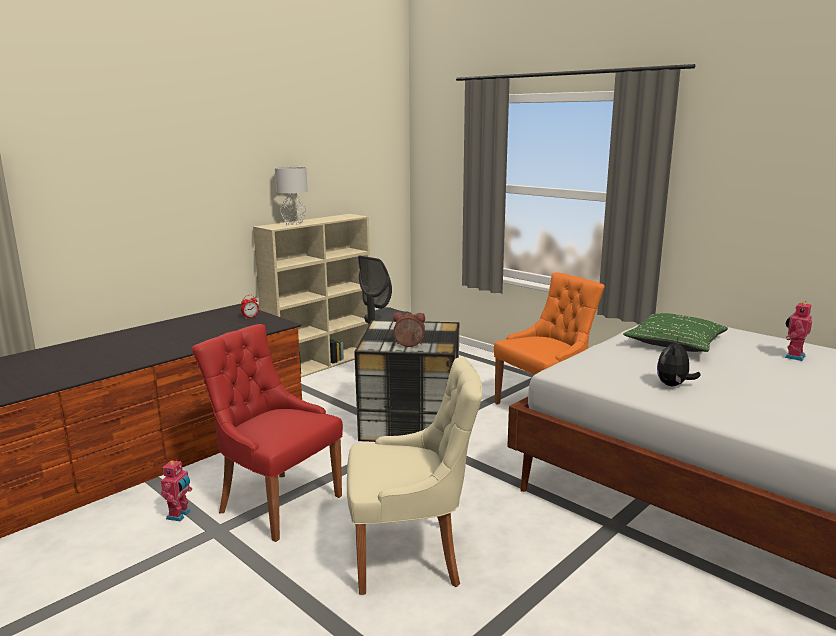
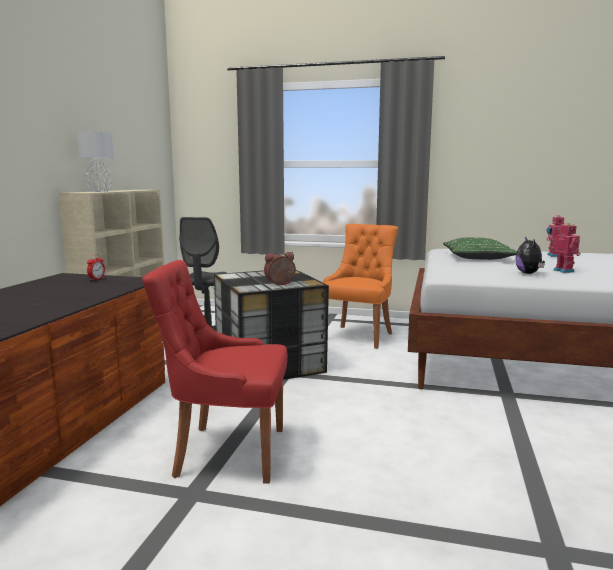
camera: 30 degrees left, 5 degrees down
(180, 515) = (129, 493): toy robot -> toy robot (564, 271)
(411, 556) = (403, 455): beige chair -> none

